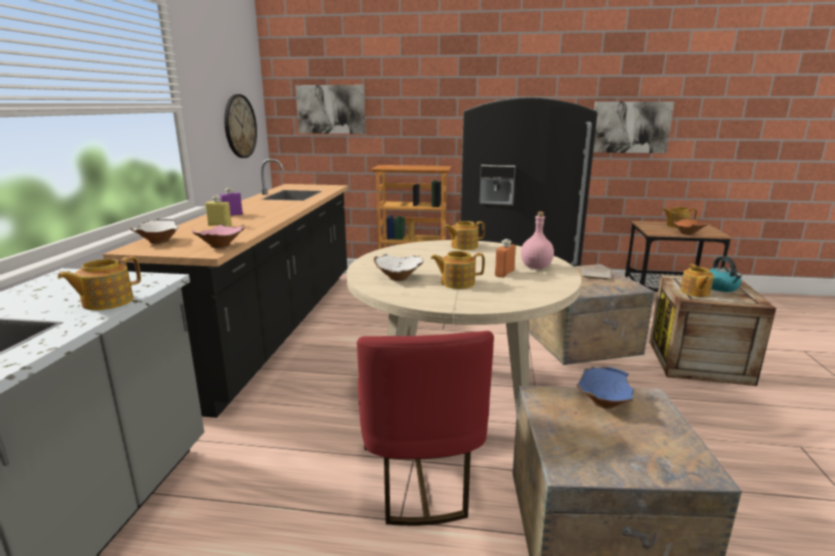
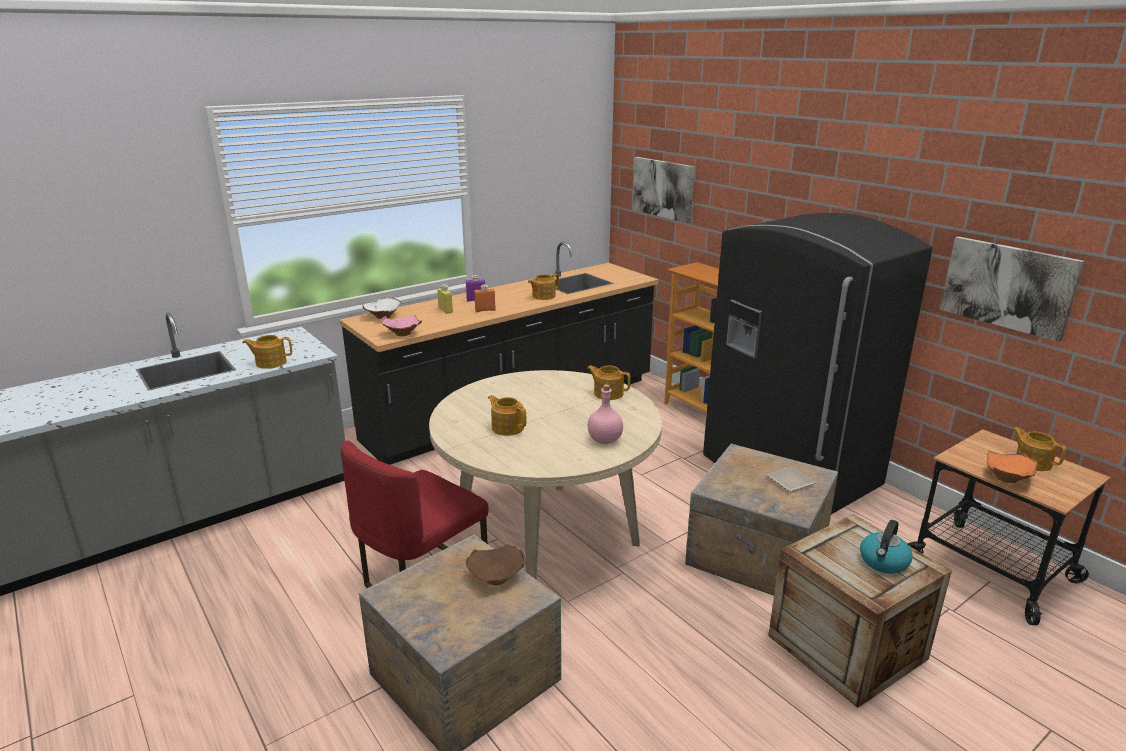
camera: 45 degrees right, 5 degrees up
(240, 126) = (559, 201): wall clock -> none
(398, 277) = (484, 405): white bowl -> none
(504, 273) = (563, 435): orange bottle -> orange bottle (485, 310)
(602, 402) = (496, 577): blue bowl -> brown bowl
(694, 292) = (829, 550): teapot -> teapot (543, 296)

